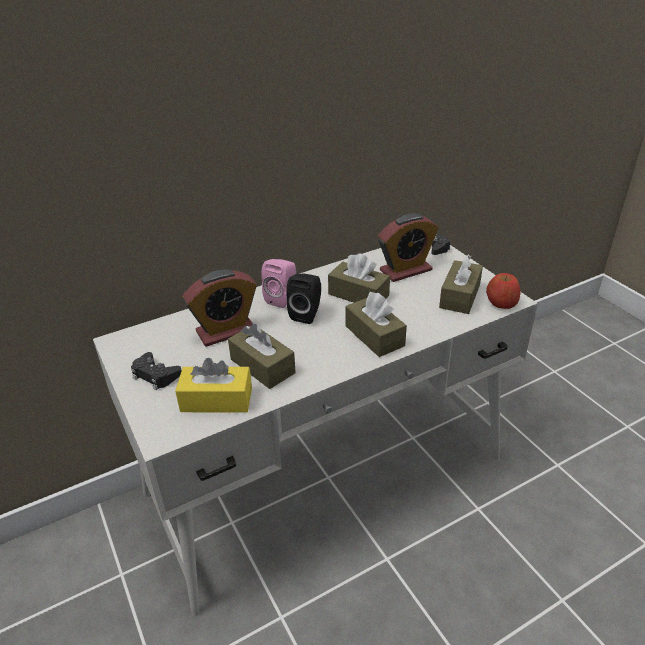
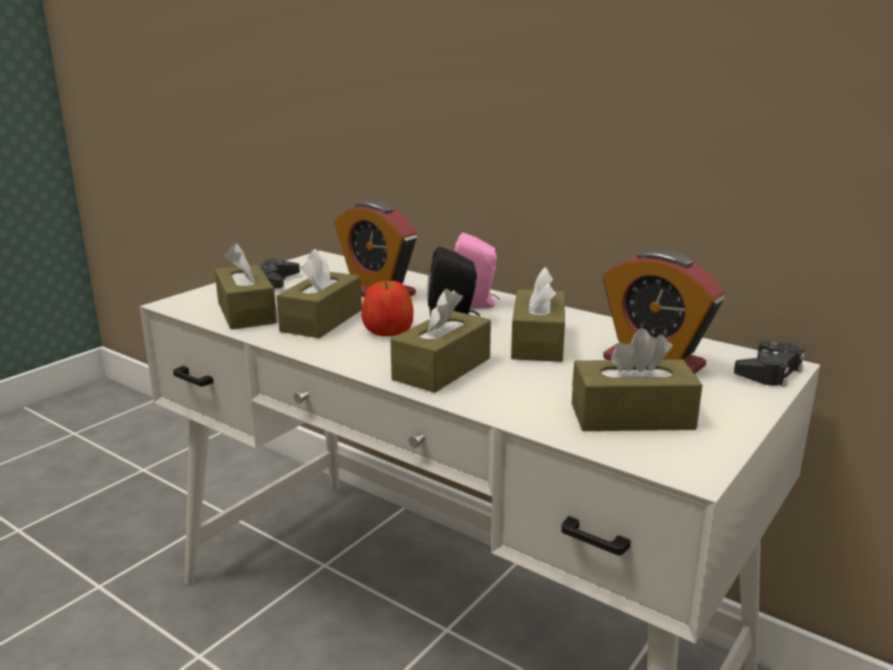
camera: 65 degrees right, 15 degrees down
(216, 400) = (246, 312): yellow tissue box -> brown tissue box
(501, 302) = (661, 459): apple -> apple (388, 330)

